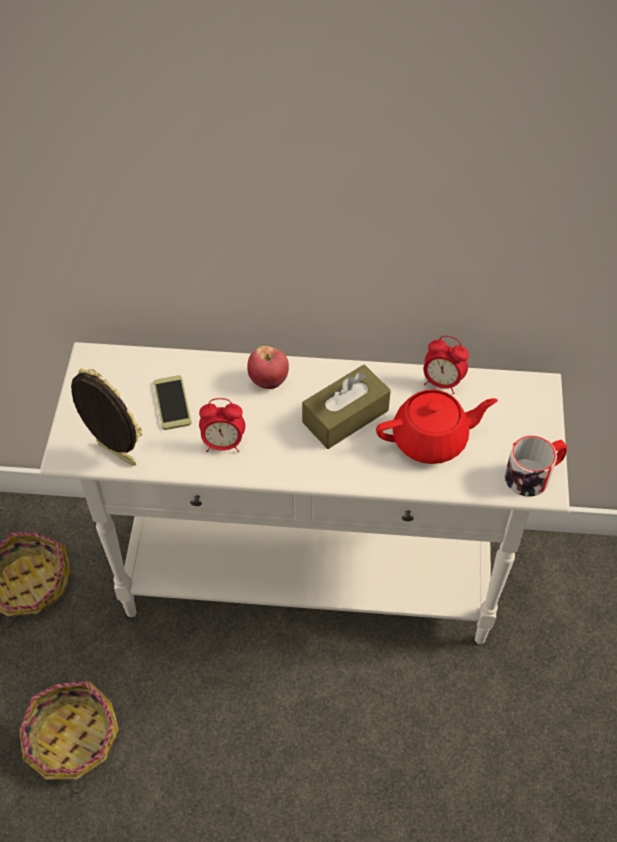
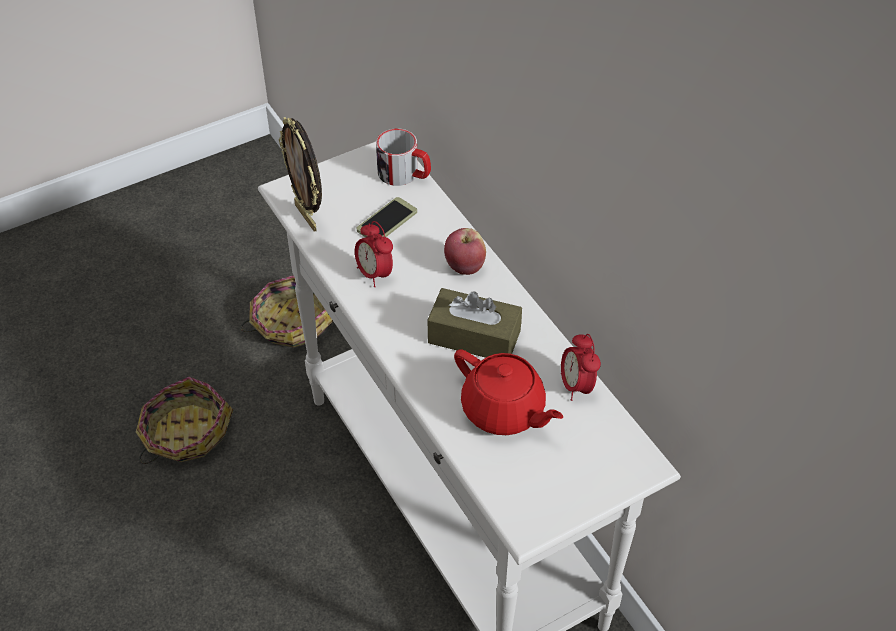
camera: 55 degrees right, 5 degrees down
(115, 455) = (307, 217): picture frame -> picture frame turned 150 degrees clockwise
(534, 474) = (534, 510): mug -> mug (404, 174)

